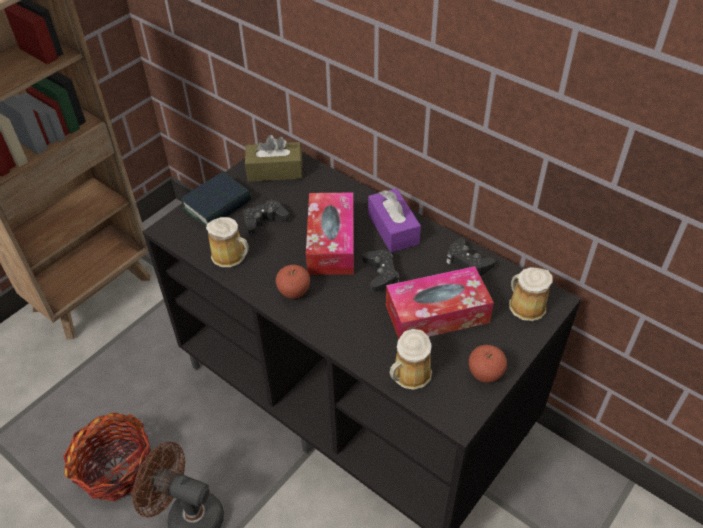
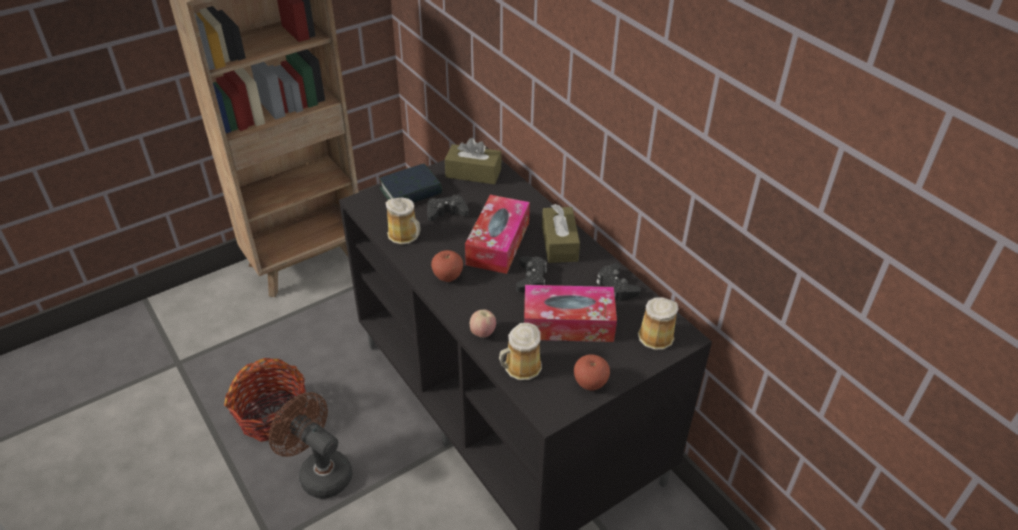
camera: 15 degrees right, 5 degrees down
(356, 346) = (483, 333): none -> apple
(393, 229) = (559, 243): purple tissue box -> brown tissue box

